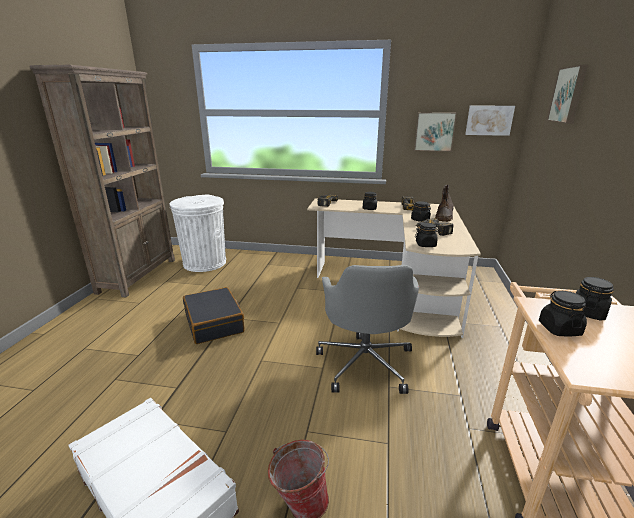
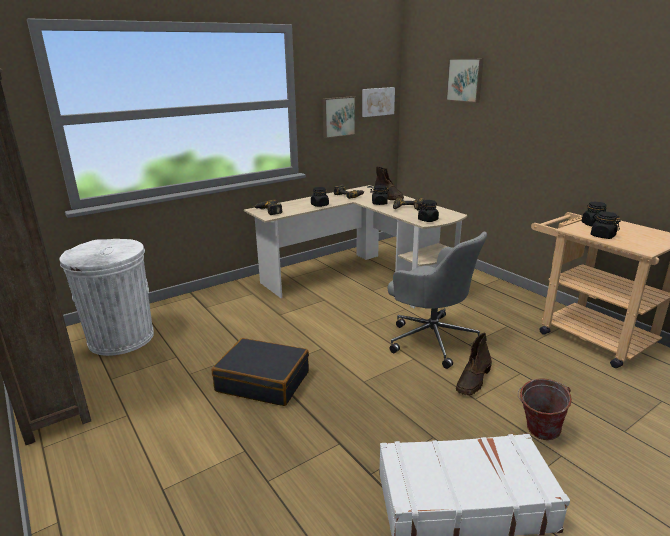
camera: 45 degrees left, 0 degrees up
(334, 416) = (473, 380): none -> brown boot

